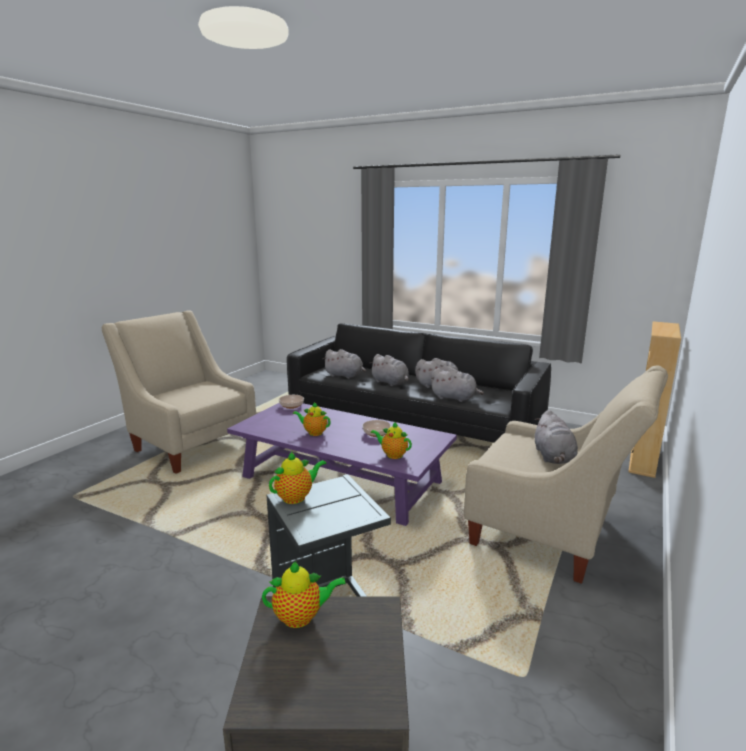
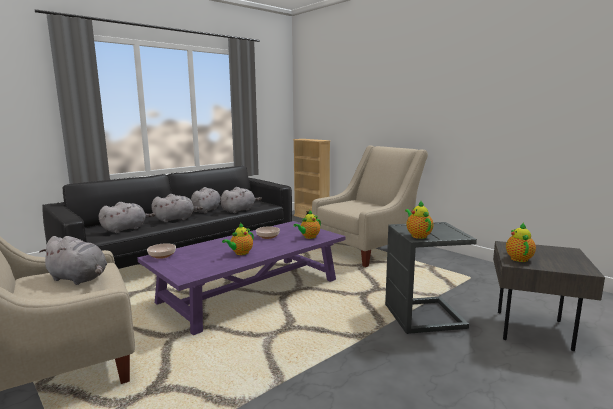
camera: 70 degrees left, 5 degrees down
(553, 457) = (361, 204): grey plush toy -> grey plush toy (79, 279)

